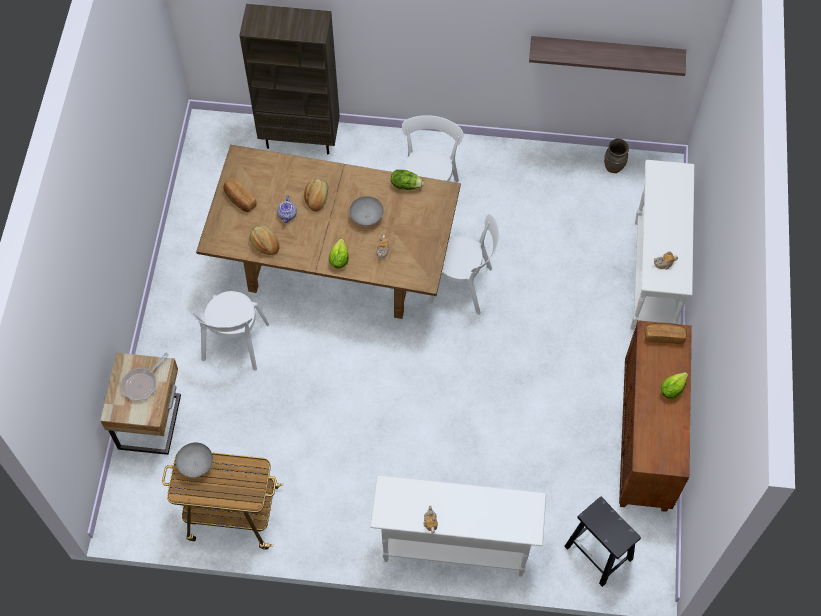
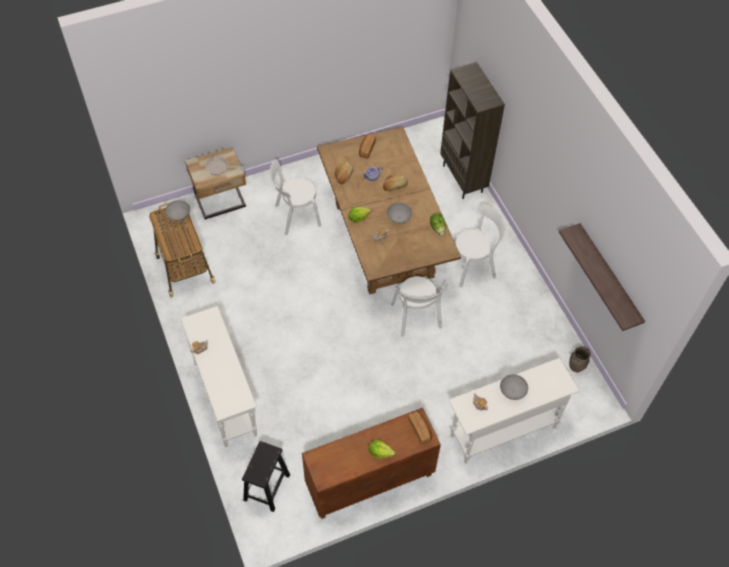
camera: 60 degrees right, 5 degrees down
(664, 224) = (513, 391): none -> grey bowl

